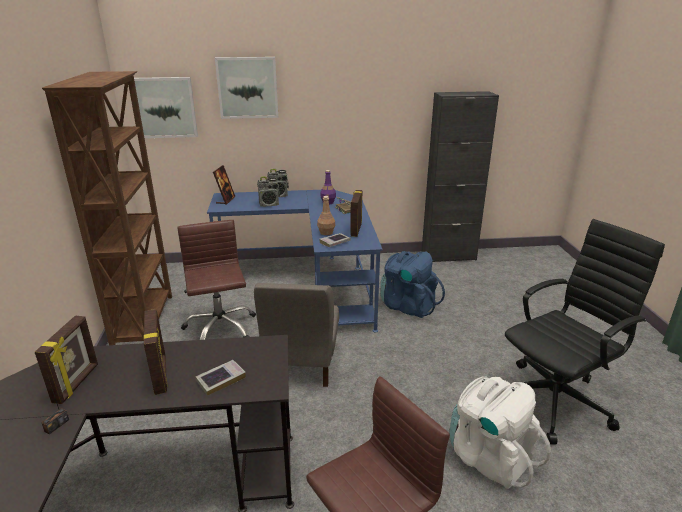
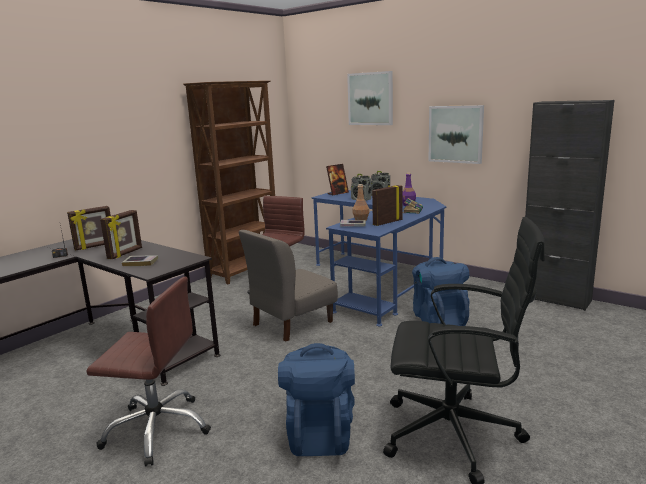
camera: 45 degrees right, 10 degrees down
(165, 107) = (315, 115): picture -> picture (456, 134)
(489, 457) = (320, 433): white backpack -> blue backpack

